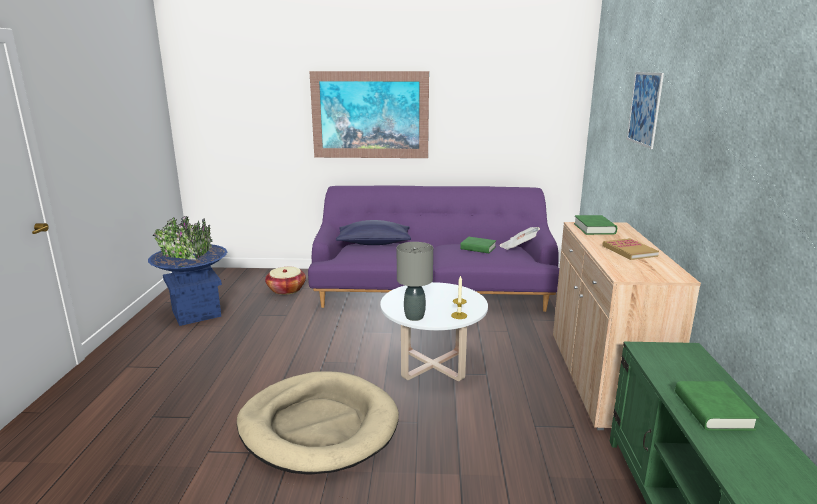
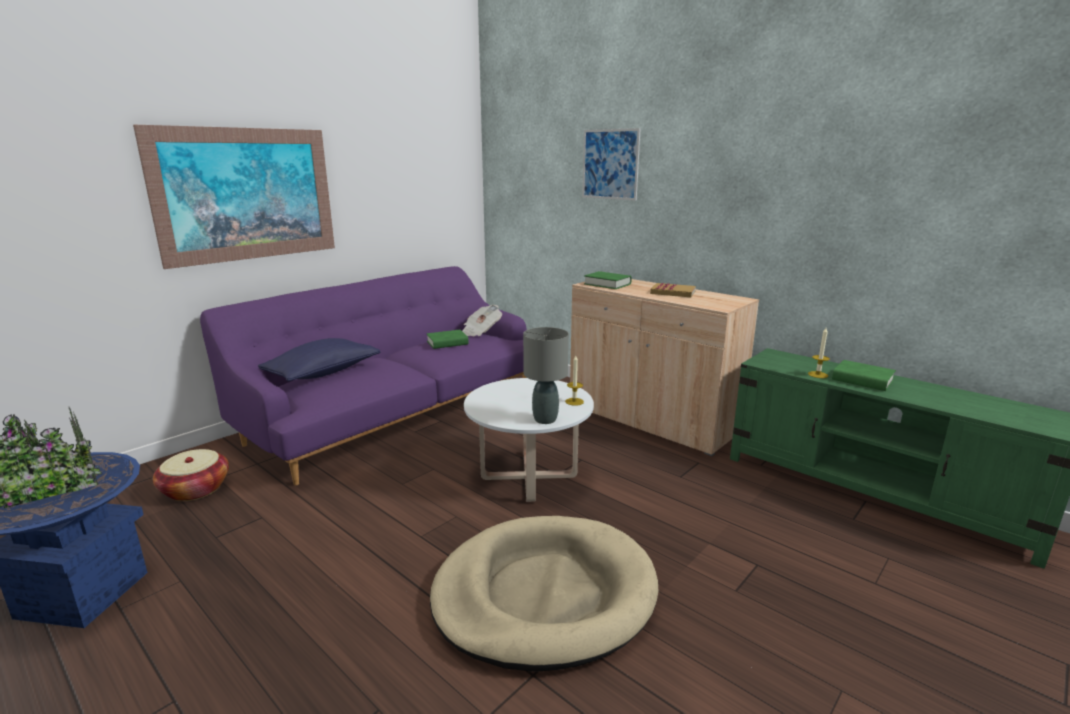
camera: 50 degrees left, 0 degrees up
(674, 383) = (818, 375): none -> candle

